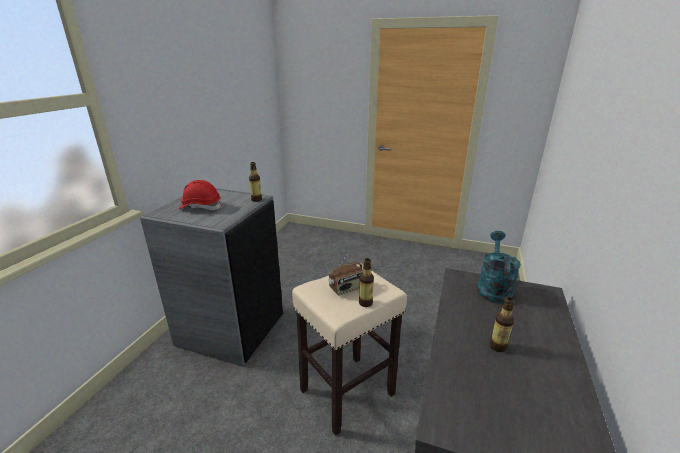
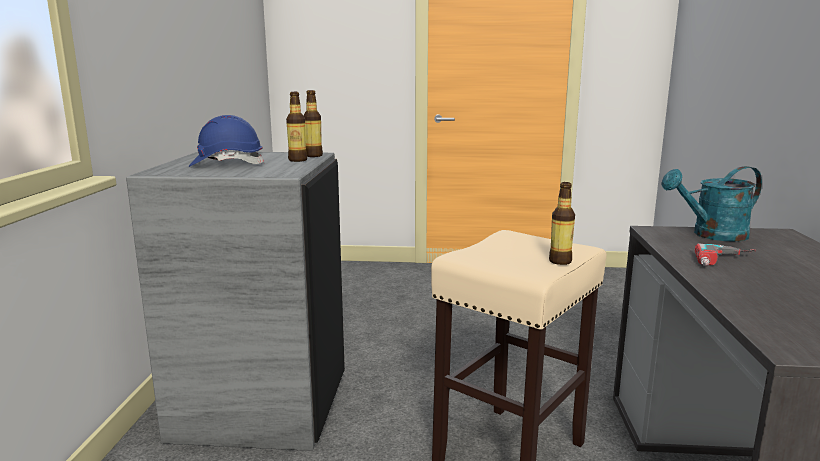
camera: 15 degrees left, 10 degrees down
(200, 207) = (227, 164): red hard hat -> blue hard hat
(346, 288) = (517, 252): radio -> none
(478, 321) = (728, 262): none -> power drill
(493, 287) = (712, 235): turquoise watering can -> turquoise watering can turned 105 degrees counterclockwise
(498, 346) = (778, 279): bottle -> bottle (298, 160)

